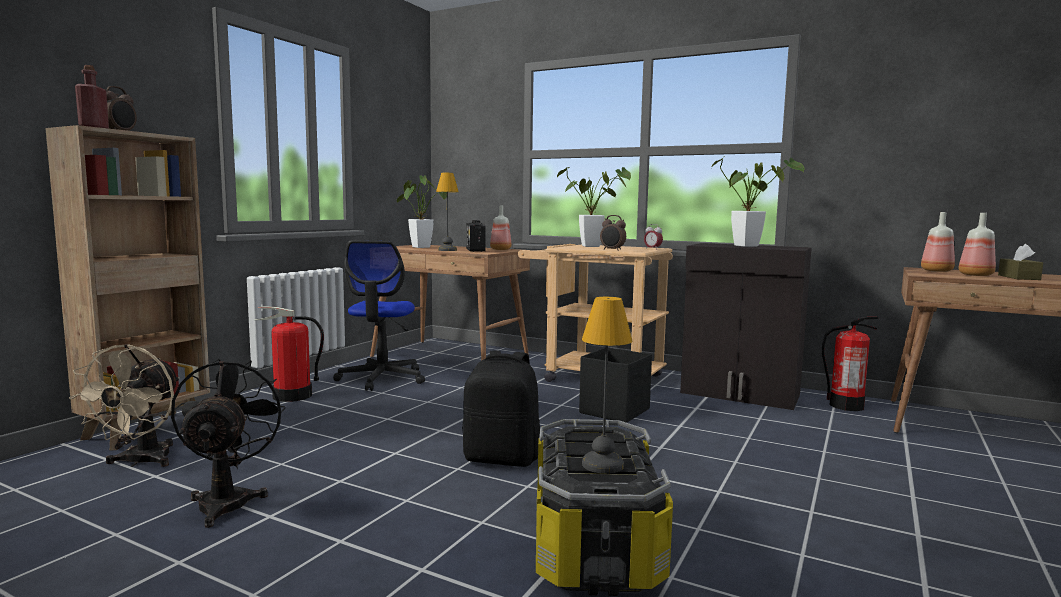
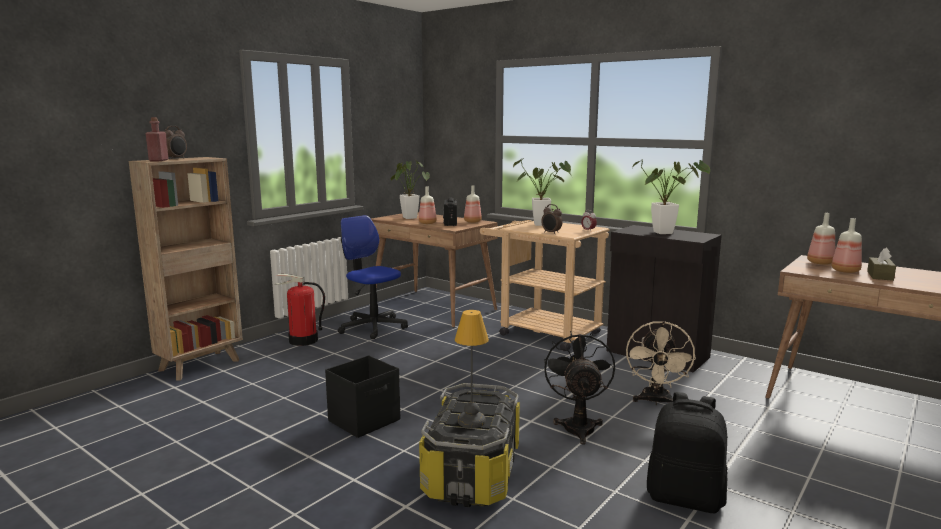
camera: 10 degrees right, 5 degrees up
(140, 462) = (194, 390): beige fan -> beige fan (656, 401)
(228, 500) = (245, 422): black fan -> black fan (578, 425)
(382, 378) = (373, 327): office chair -> office chair turned 120 degrees clockwise
(448, 250) = (428, 223): table lamp -> bottle
(502, 458) = (437, 403): black backpack -> black backpack (685, 498)
(615, 411) = (543, 366): black storage box -> black storage box (365, 420)
(845, 406) = (743, 370): fire extinguisher -> none

